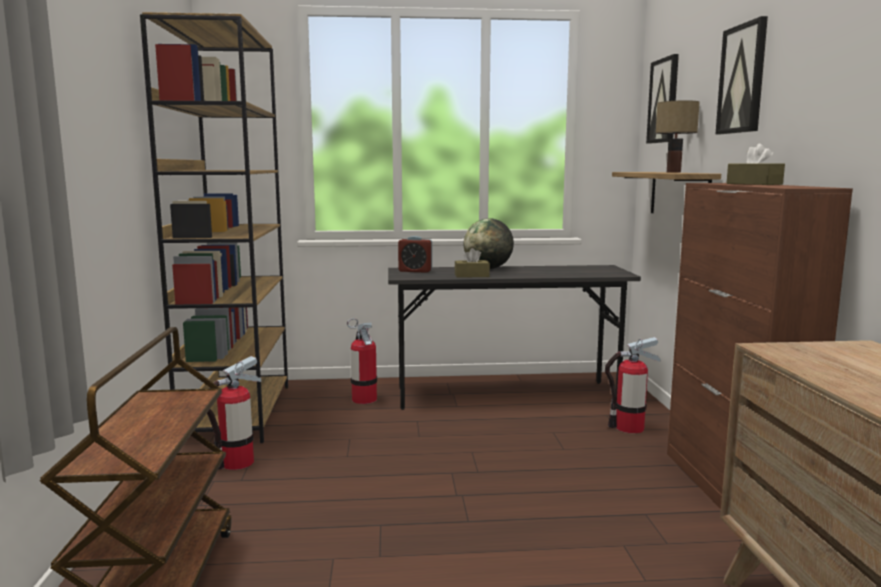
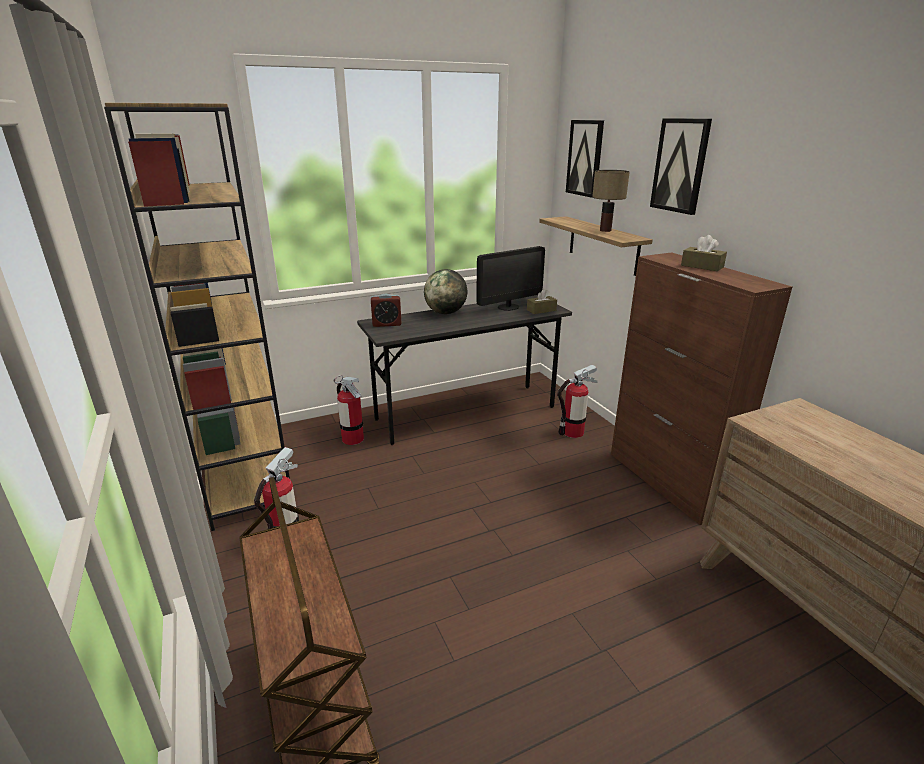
camera: 20 degrees left, 15 degrees up
(471, 275) = (442, 327): brown tissue box -> brown tissue box (541, 310)
(565, 269) = (508, 307): none -> monitor

